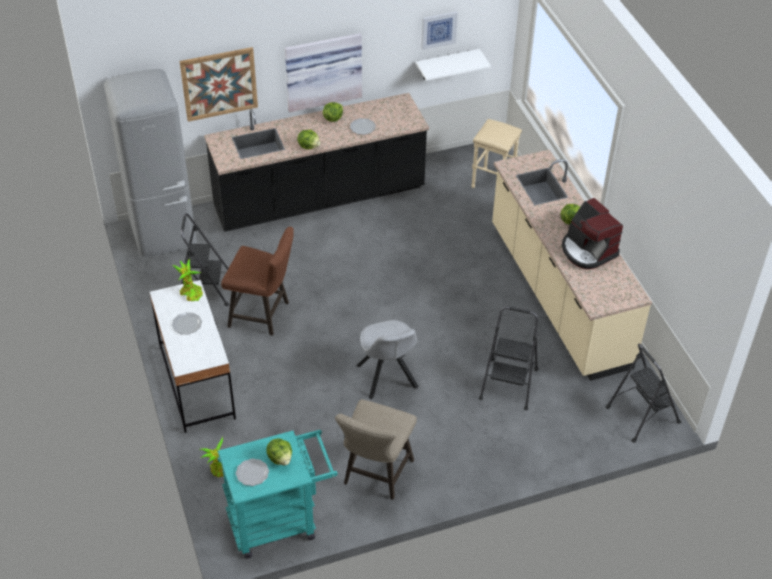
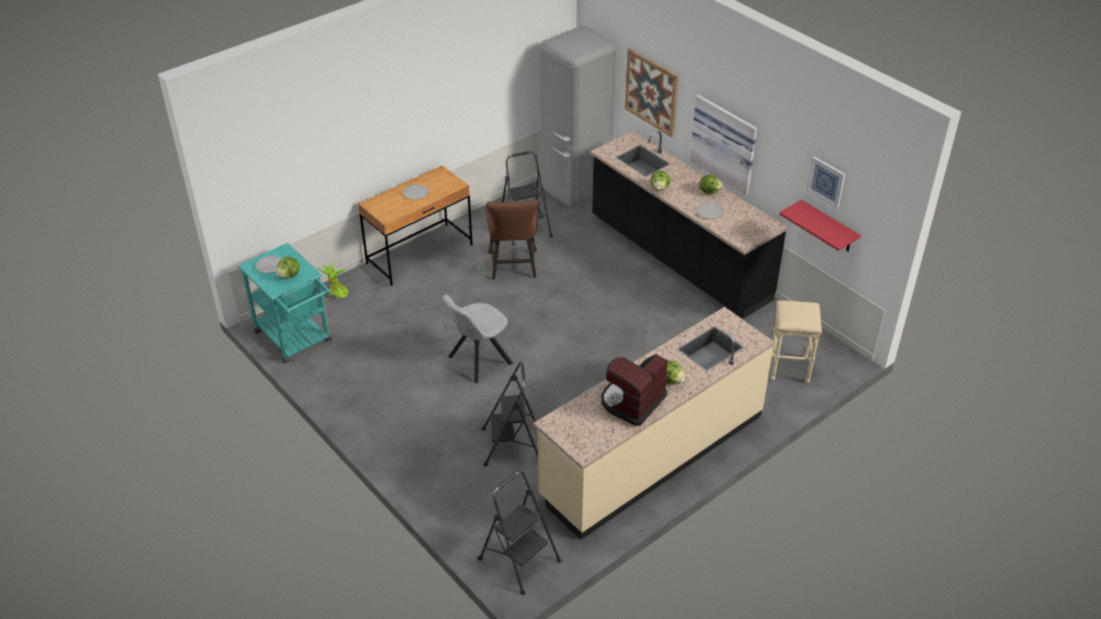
camera: 70 degrees right, 5 degrees down
(190, 293) = (451, 184): potted plant -> none
(197, 383) = (420, 254): white desk -> brown desk
(375, 475) = (363, 382): beige stool -> none
(447, 64) = (828, 227): white shelf -> red shelf

